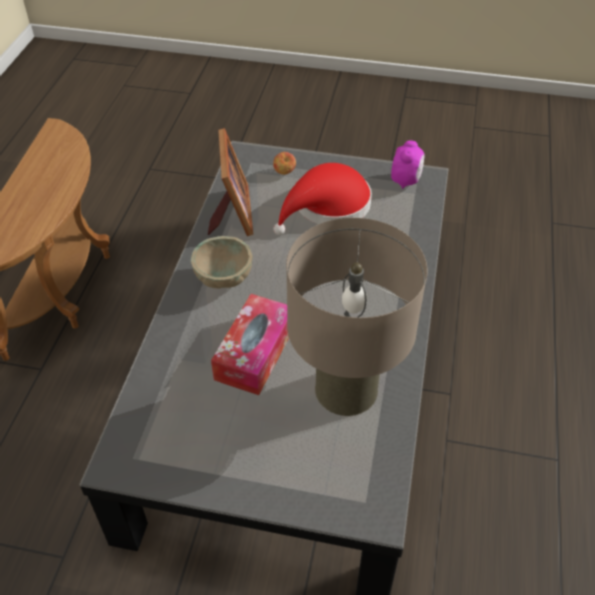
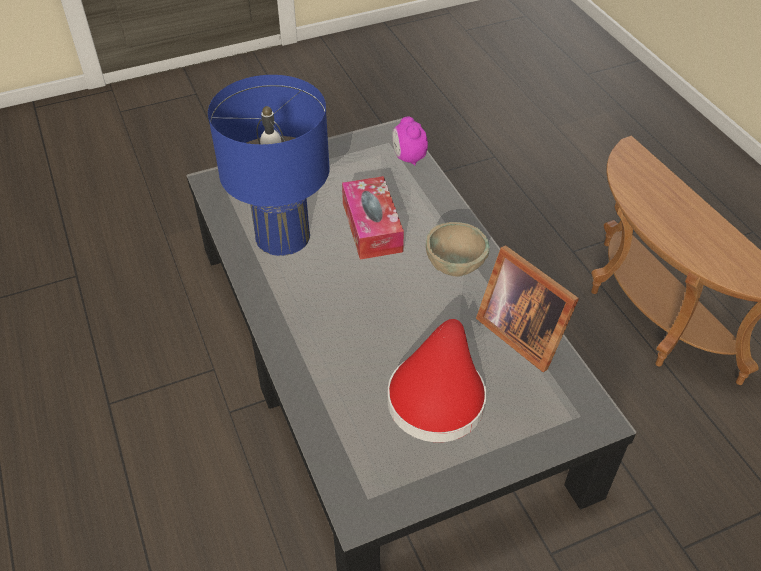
camera: 145 degrees right, 0 degrees up
(284, 172) = (527, 416): apple -> none
(346, 389) = (282, 236): beige table lamp -> blue table lamp
(406, 181) = (381, 488): alarm clock -> alarm clock (408, 158)

